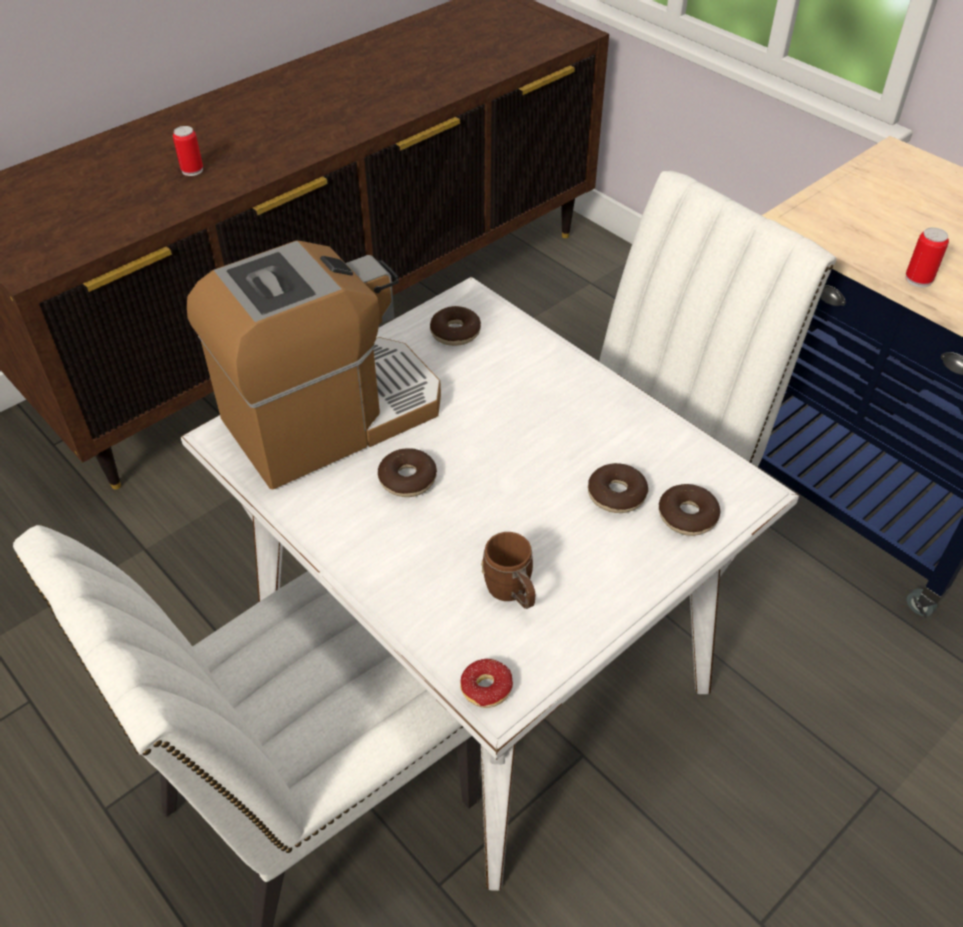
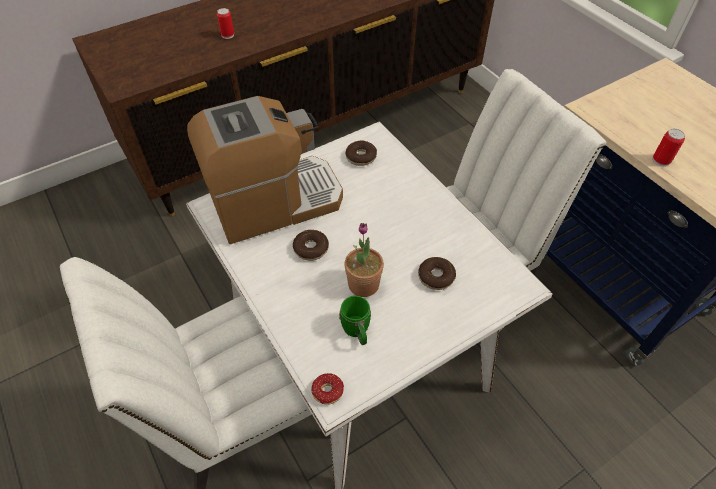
camera: 10 degrees right, 5 degrees up
(505, 521) = (363, 284): none -> potted plant
(512, 593) = (357, 332): brown mug -> green mug
(687, 516) = (477, 297): donut -> none

